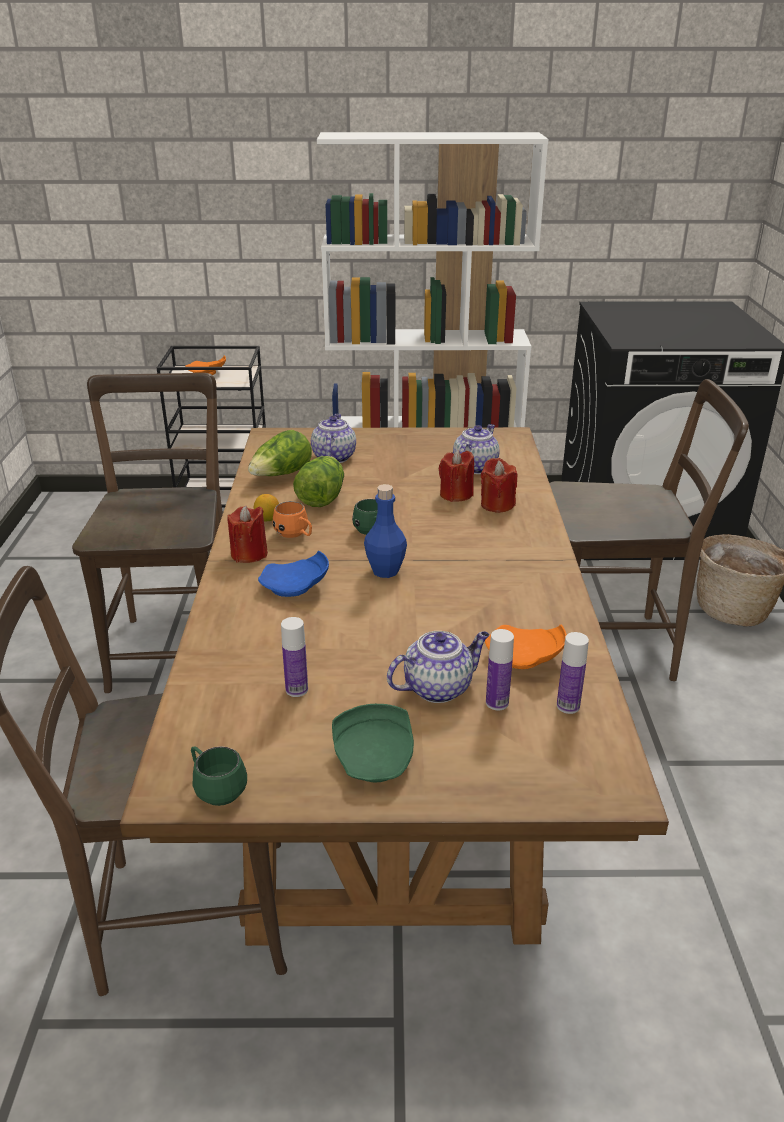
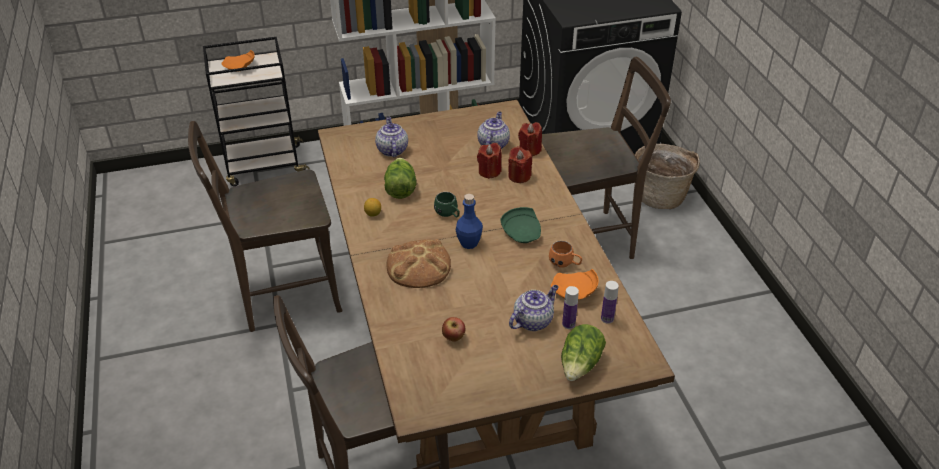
camera: 15 degrees left, 10 degrees up
(176, 646) = (282, 295): brown chair -> brown chair turned 90 degrees counterclockwise
(216, 789) = (439, 407): green mug -> none
(249, 554) = (375, 245): red candle -> red candle (529, 150)
(281, 475) = (363, 172): lettuce -> lettuce (580, 364)
(295, 536) = (399, 225): orange mug -> orange mug (565, 264)
(296, 587) = (419, 266): blue plate -> bread
(296, 689) = (453, 338): bottle -> apple
(375, 758) = (516, 371): green plate -> green plate (522, 233)

